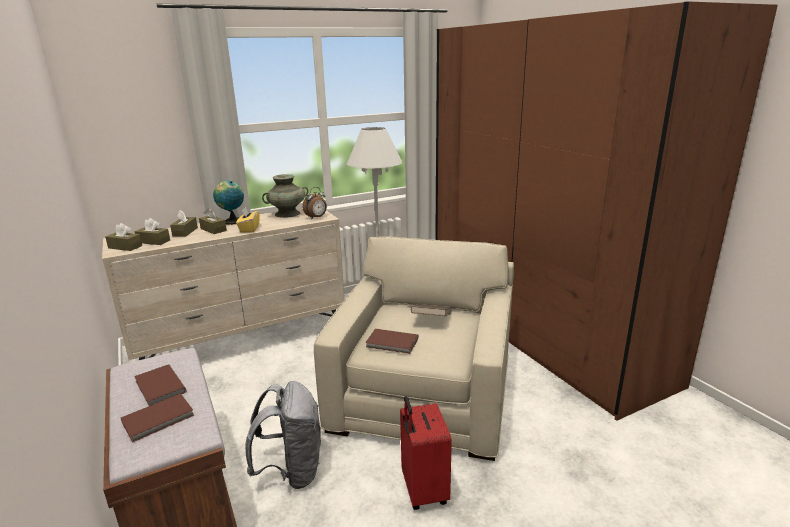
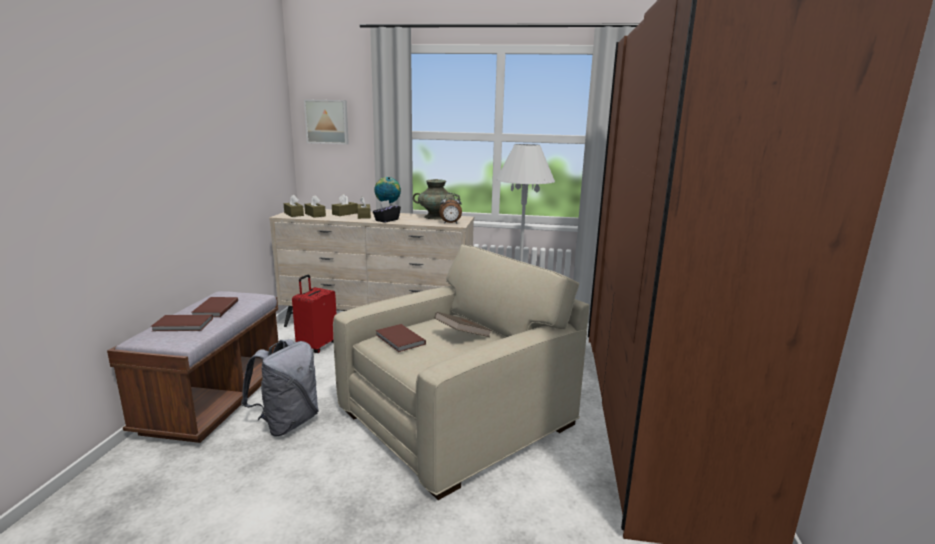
camera: 35 degrees right, 5 degrees down
(120, 125) = (327, 122): none -> picture
(249, 229) = (386, 220): yellow tissue box -> black tissue box
(422, 490) = (348, 487): red suitcase -> red suitcase (317, 346)

